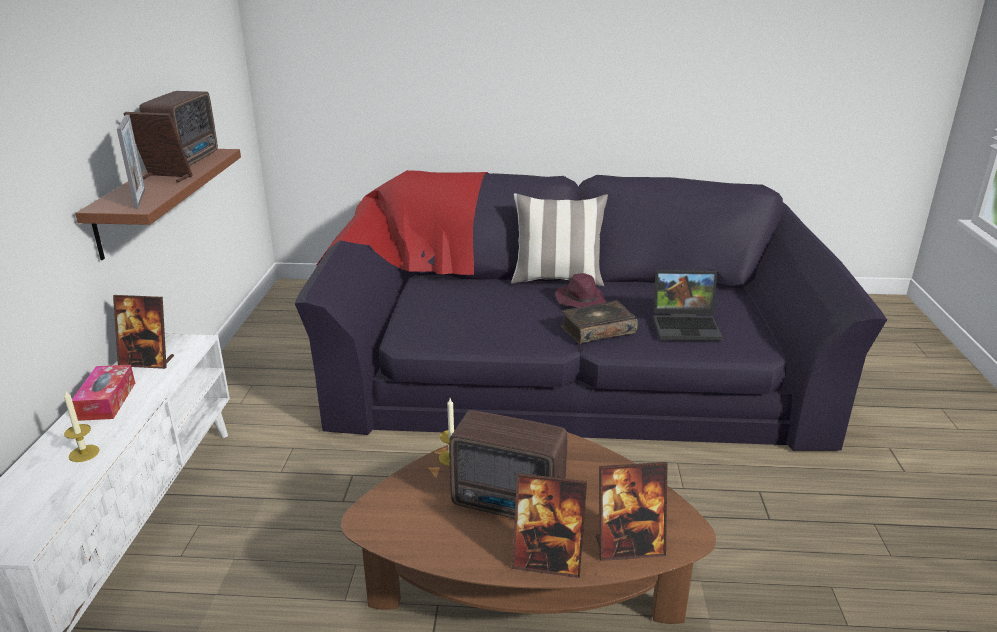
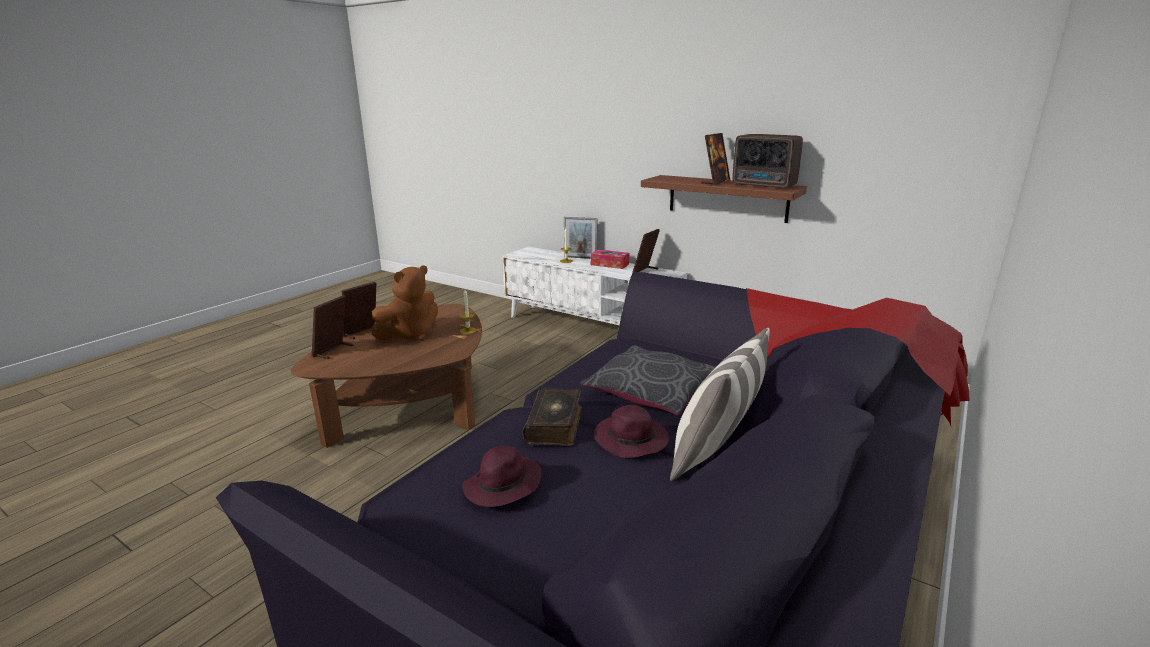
camera: 120 degrees right, 5 degrees down
(140, 198) = (673, 179): picture frame -> picture frame (580, 257)
(494, 311) = (653, 391): none -> grey pillow
(510, 504) = (410, 334): radio -> brown plush toy
(687, 326) = (502, 486): laptop -> purple hat

